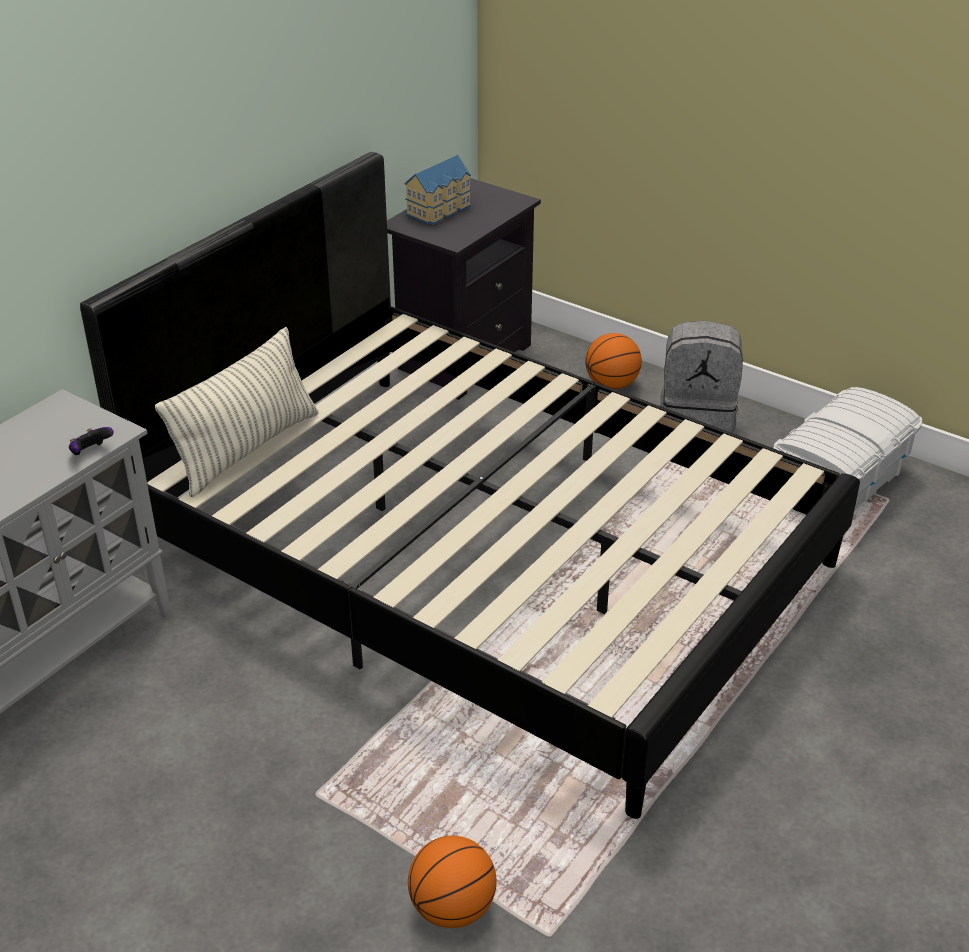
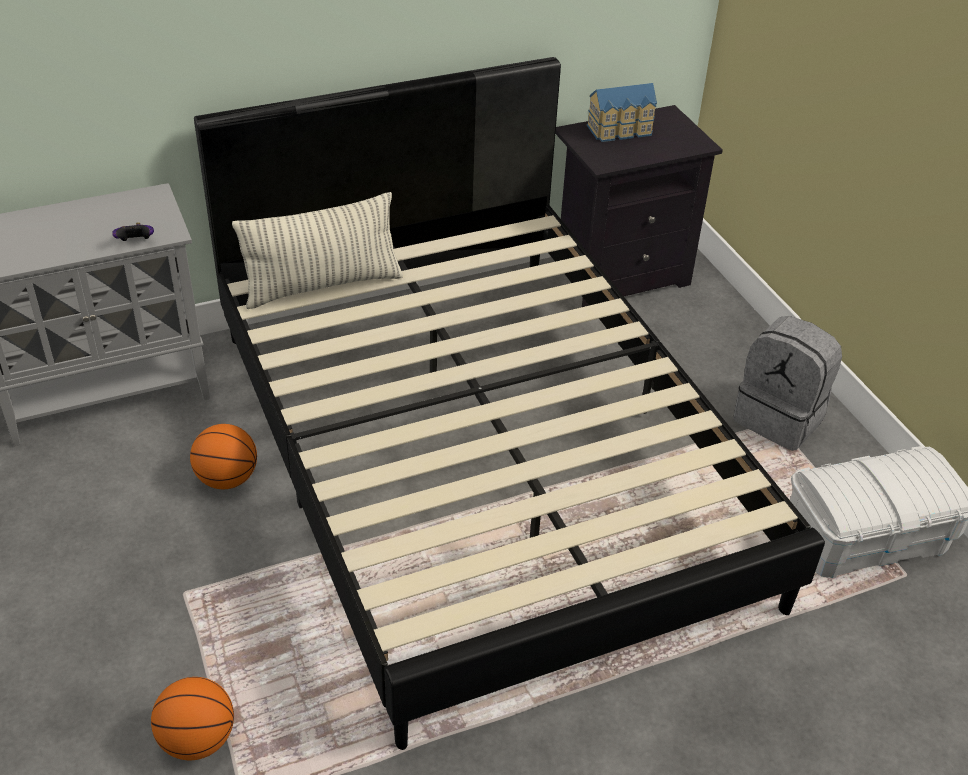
camera: 30 degrees right, 5 degrees up
(611, 384) = (732, 350): basketball -> basketball (227, 479)

